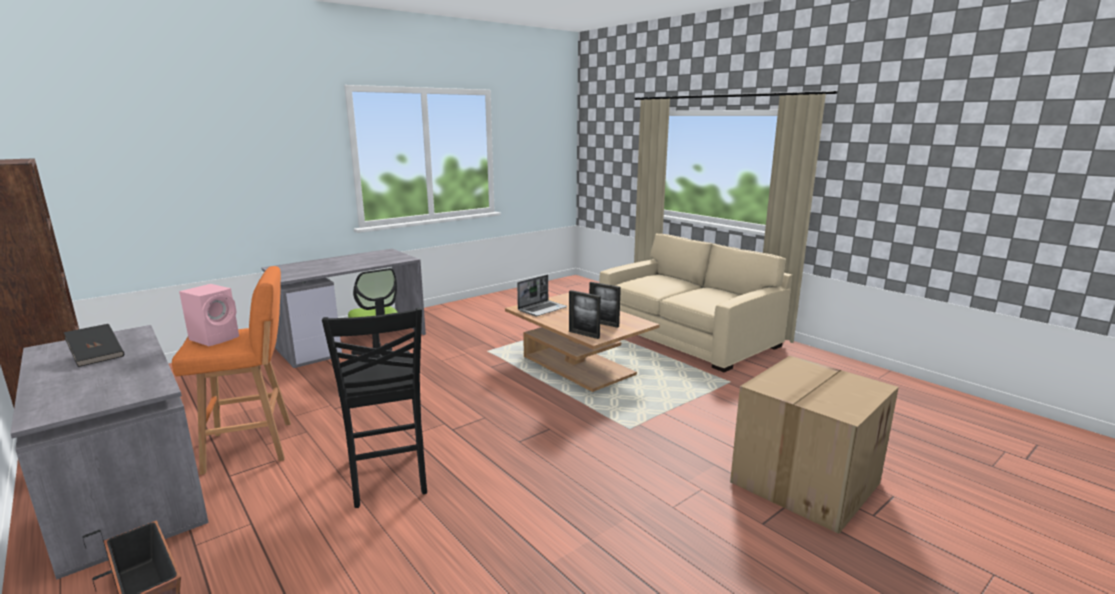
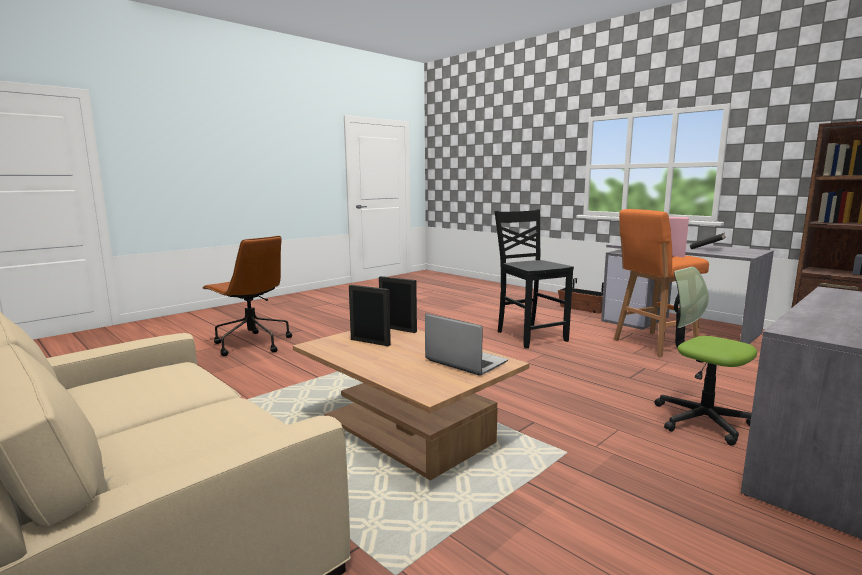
camera: 175 degrees right, 5 degrees down
(542, 309) = (464, 361): laptop -> laptop turned 90 degrees clockwise
(804, 481) = (251, 344): cardboard box -> brown office chair

